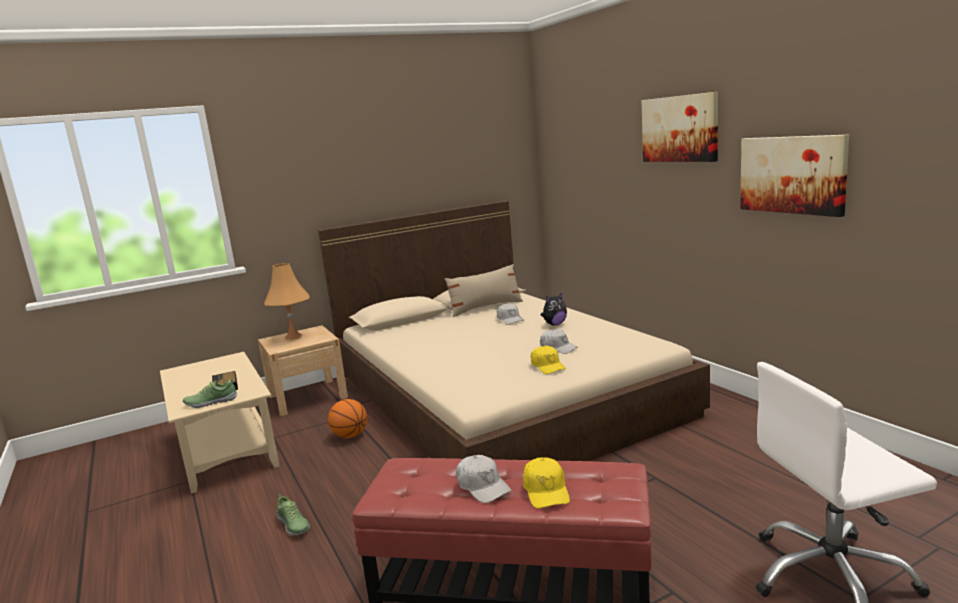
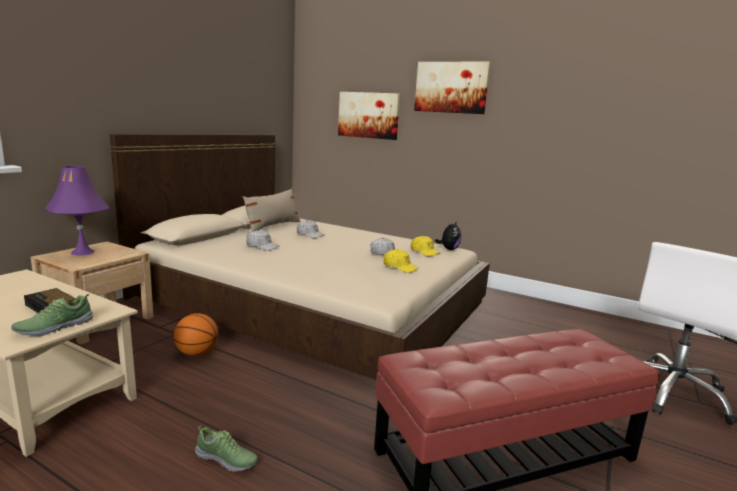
camera: 35 degrees left, 0 degrees up
(293, 336) = (82, 252): orange table lamp -> purple table lamp
(482, 486) = (512, 365): white cap -> white cap (262, 246)
(546, 491) = (563, 359): yellow cap -> yellow cap (424, 252)
(554, 324) = (355, 237): plush toy -> plush toy (448, 249)
(792, 174) = (547, 126): picture -> picture (368, 115)

